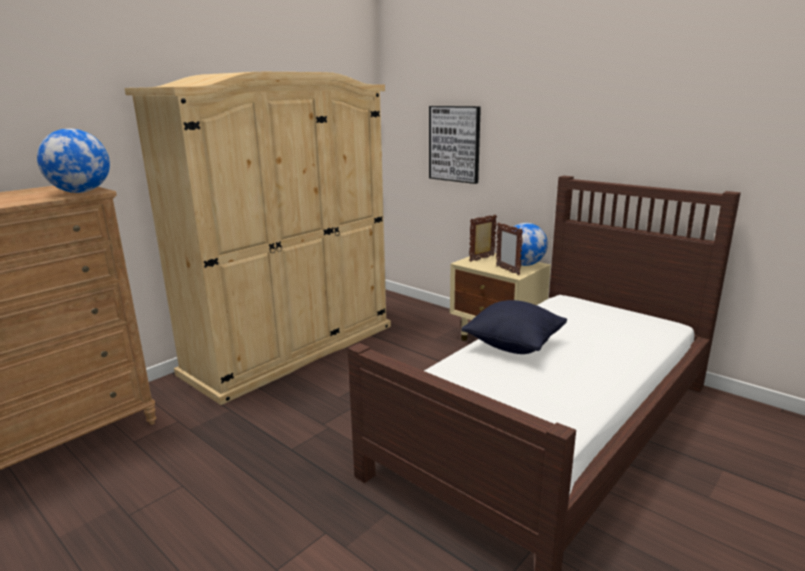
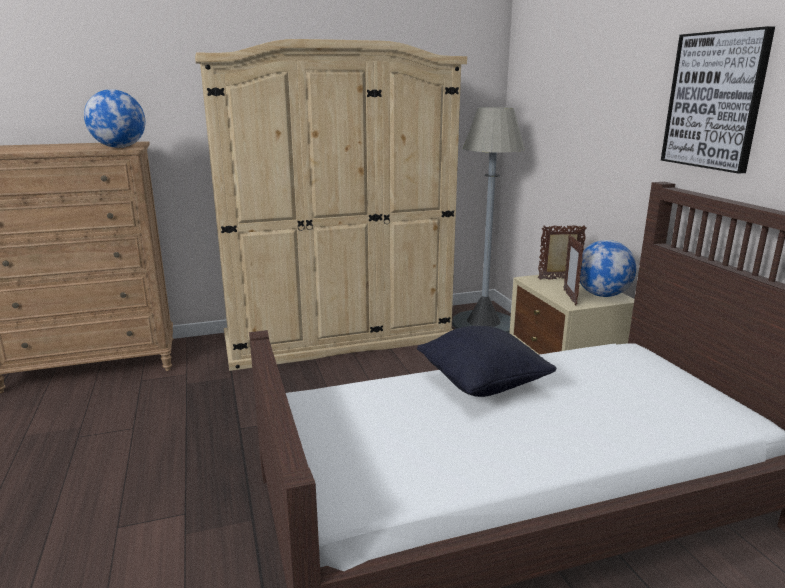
camera: 30 degrees right, 0 degrees up
(398, 309) = (483, 324): none -> grey floor lamp
(454, 144) = (563, 133): picture -> picture (714, 101)

